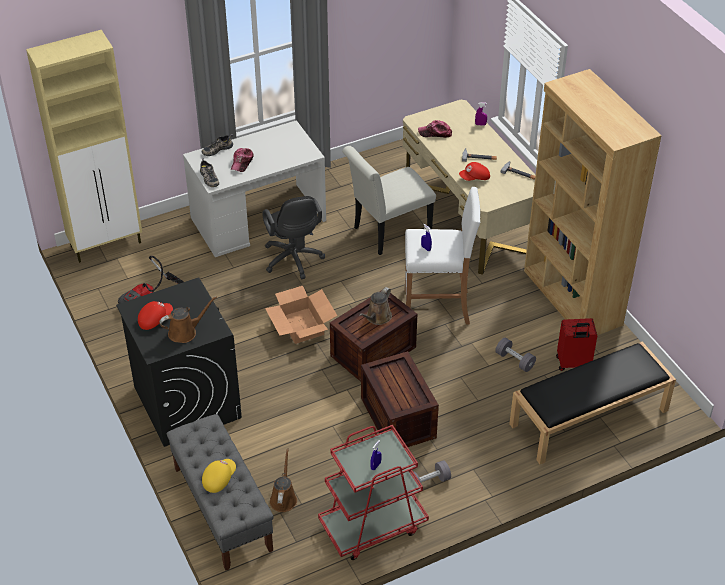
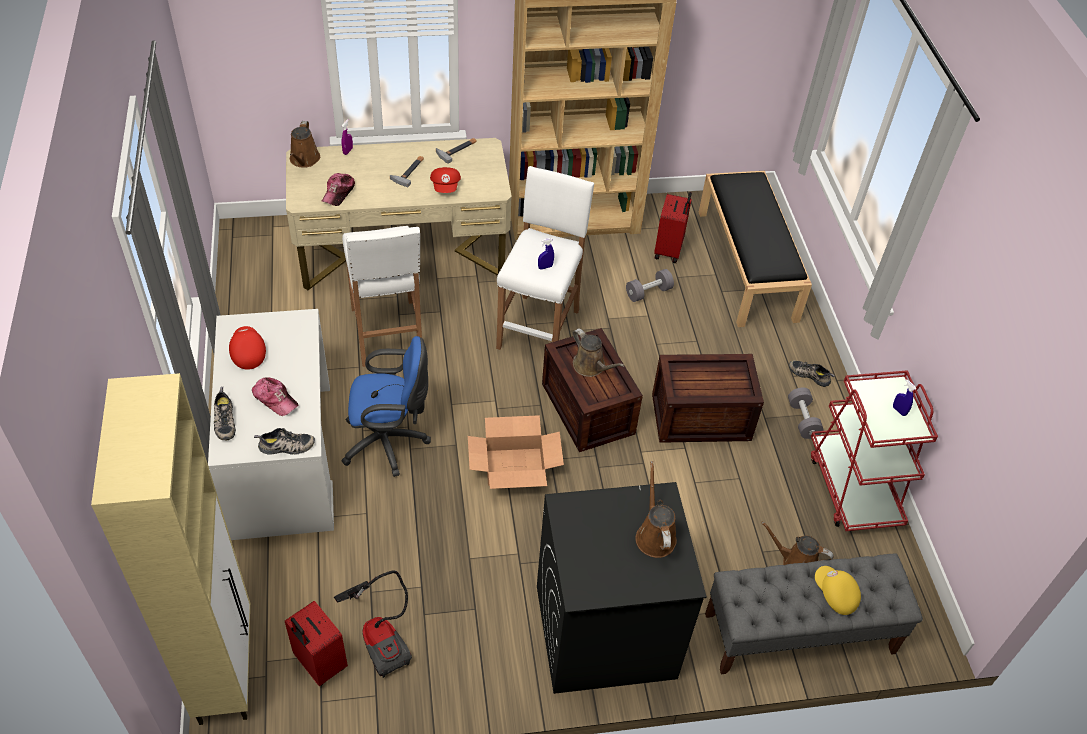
camera: 75 degrees left, 5 degrees up
(121, 279) = (319, 664): none -> red suitcase
(155, 319) = (616, 567): red cap -> red cap (247, 353)
(294, 261) = (389, 442): black office chair -> blue office chair
(387, 232) = (387, 333): white chair -> white stool
(457, 109) = (304, 160): none -> brown watering can
(481, 480) = (810, 374): none -> shoe

